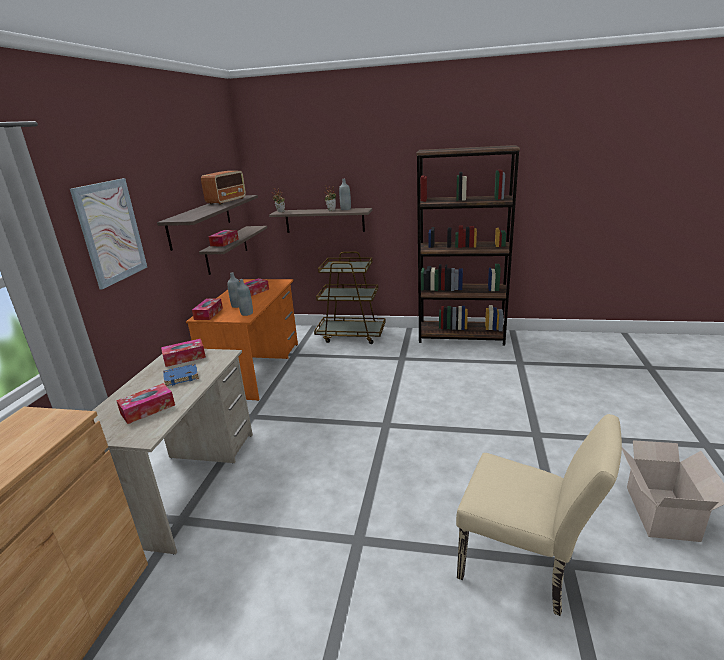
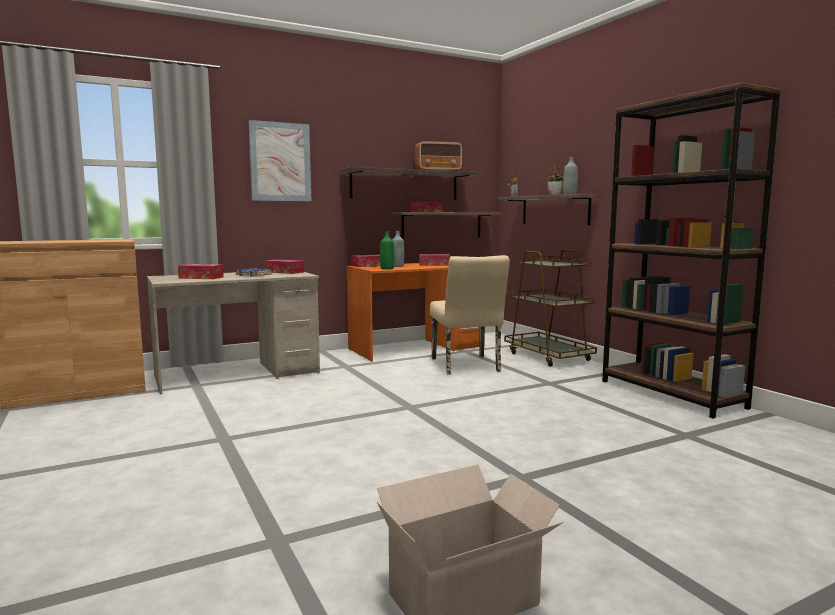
camera: 50 degrees right, 15 degrees down
(247, 313) = (387, 269): grey bottle -> green bottle
(525, 567) = (250, 518): beige chair -> beige chair (466, 366)

